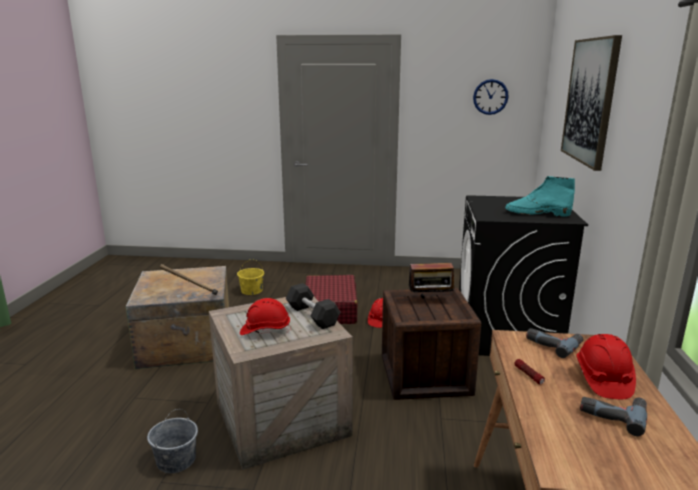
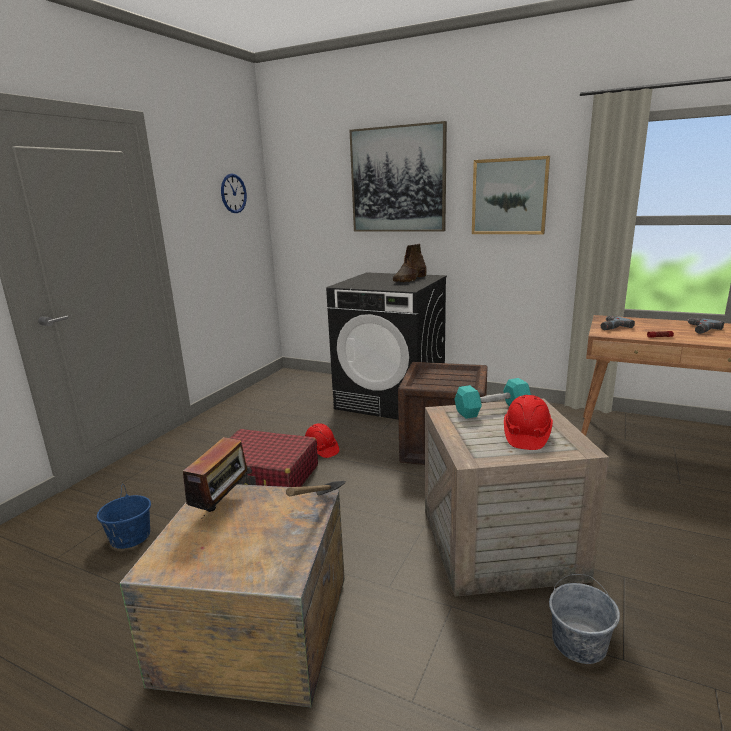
camera: 70 degrees left, 0 degrees up
(252, 290) = (130, 537): yellow bucket -> blue bucket
(312, 316) = (492, 410): black dumbbell -> turquoise dumbbell
(431, 300) = (428, 375): radio -> radio (223, 505)
(536, 214) = (410, 279): turquoise boot -> brown boot
(603, 379) = (657, 325): red hard hat -> none
(639, 142) = (509, 196): none -> picture

